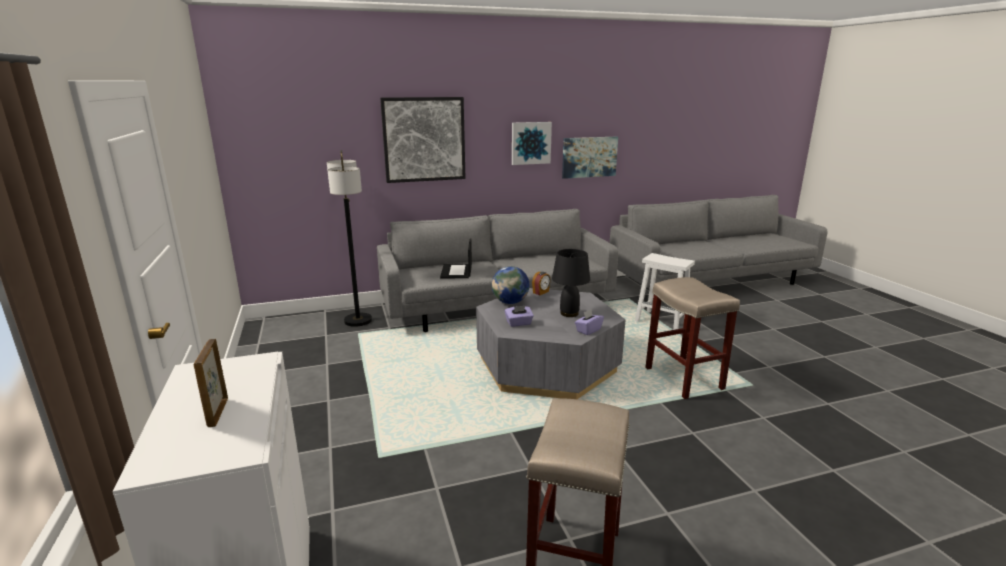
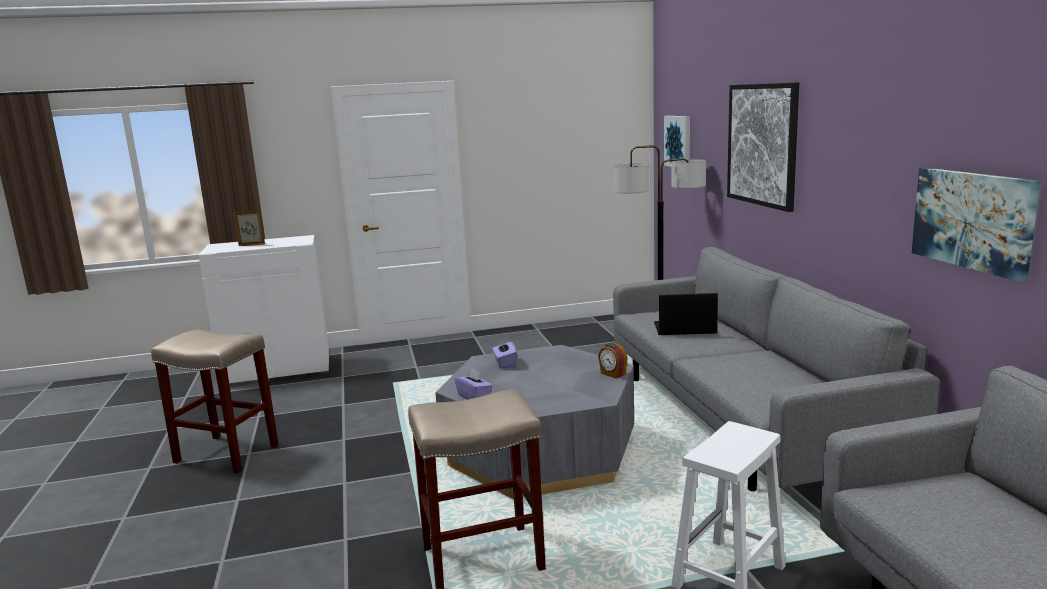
camera: 95 degrees right, 5 degrees down
(510, 302) = (573, 359): globe -> none
(530, 143) = (873, 169): picture -> picture (678, 141)
(569, 313) = (532, 388): black table lamp -> none

